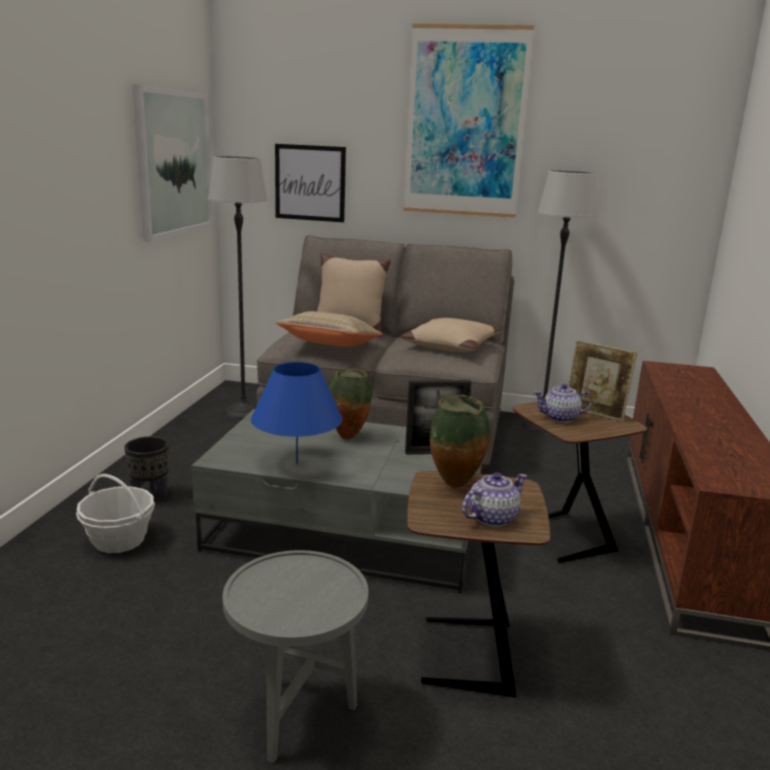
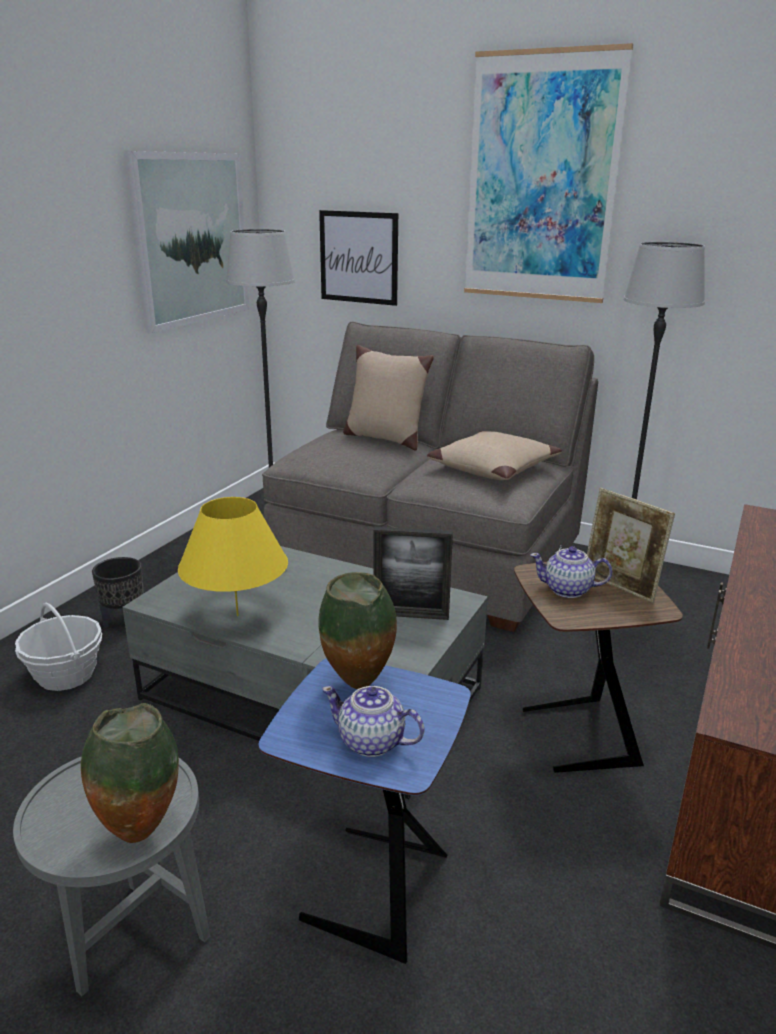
camera: 15 degrees right, 5 degrees up
(297, 463) = (237, 615): blue table lamp -> yellow table lamp
(330, 346) = (347, 461): beige pillow -> none
(347, 436) = (318, 582): vase -> vase (140, 831)
(464, 655) = (370, 889): brown side table -> blue side table
(491, 518) = (372, 742): teapot -> teapot turned 135 degrees counterclockwise

